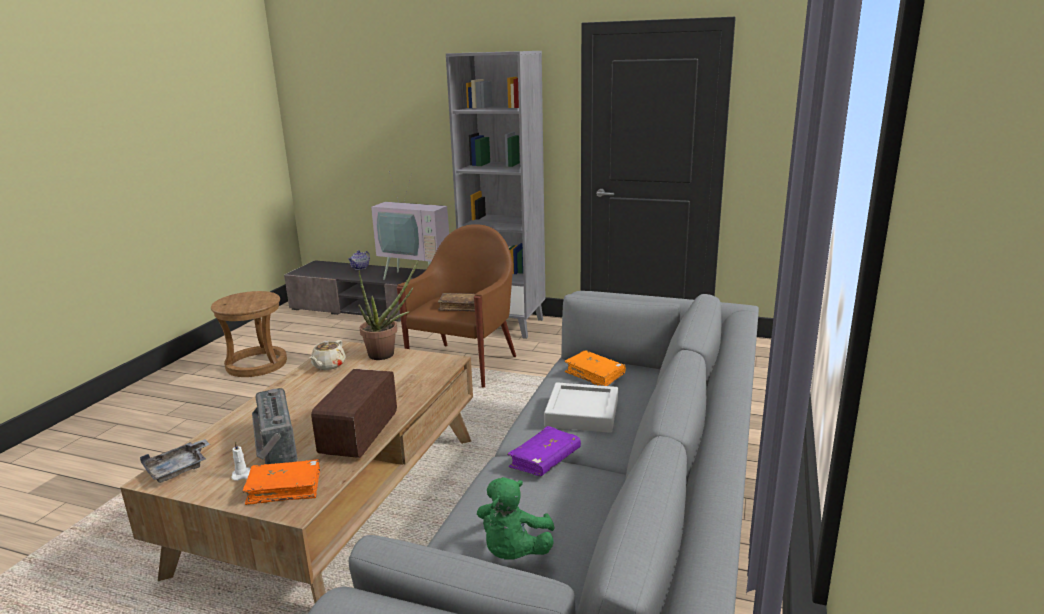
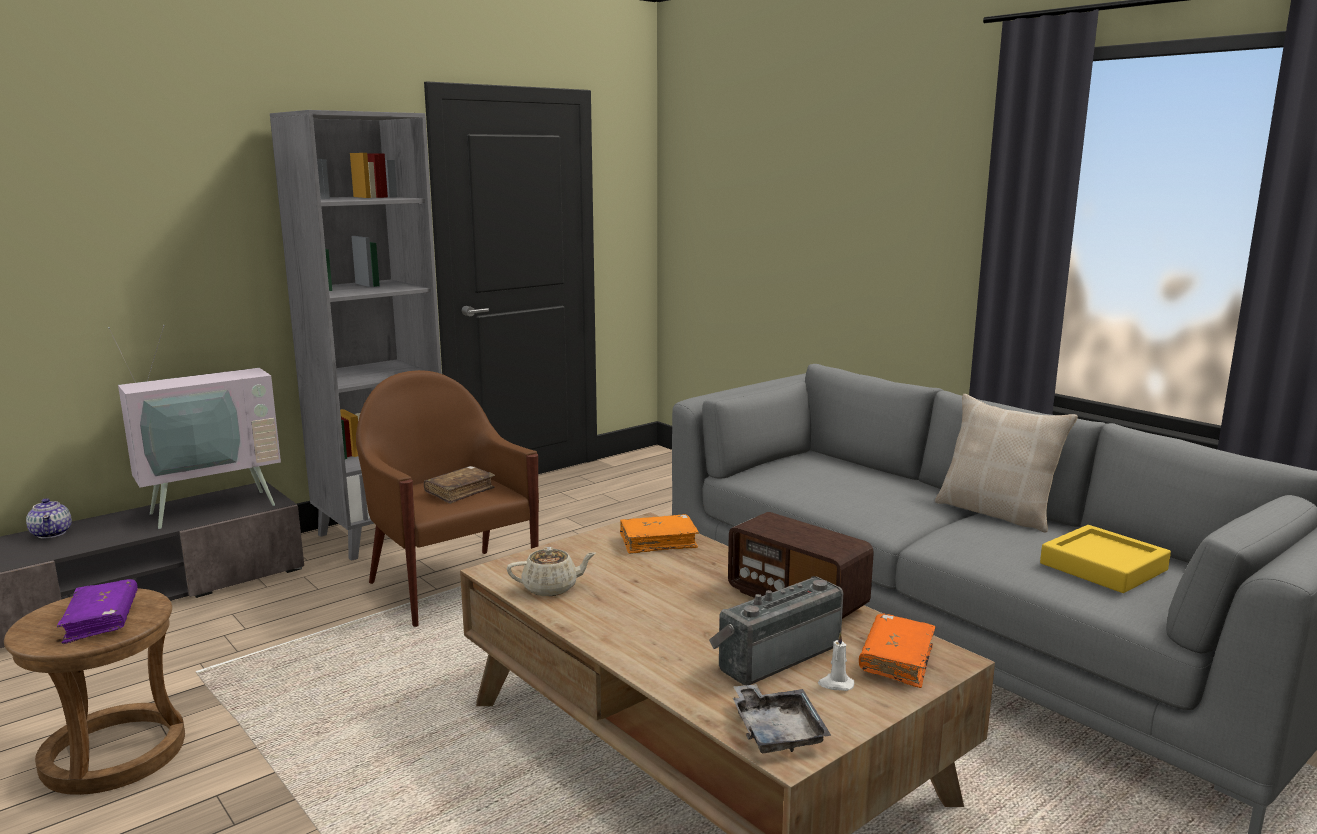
camera: 60 degrees left, 5 degrees down
(273, 447) = (775, 655): radio -> radio turned 135 degrees clockwise
(328, 365) = (551, 588): beige teapot -> beige teapot turned 60 degrees counterclockwise
(387, 354) = (570, 549): potted plant -> none
(514, 552) = (1103, 567): green plush toy -> yellow tray
(545, 460) = (949, 526): purple book -> purple book (101, 620)
(582, 413) = (871, 494): grey tray -> none
(594, 375) = (792, 472): orange book -> orange book (658, 542)
(613, 478) = (997, 512): none -> beige pillow

